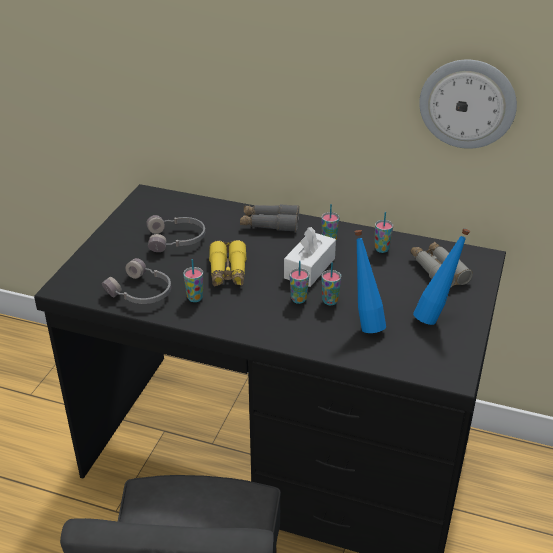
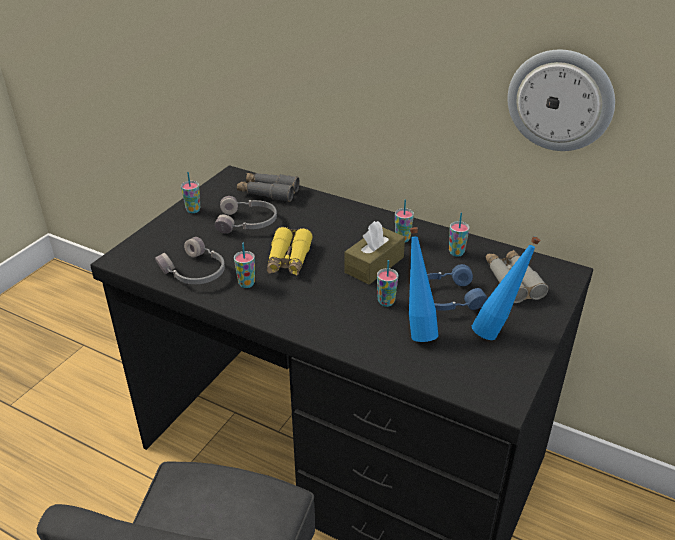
camera: 10 degrees right, 0 degrees up
(269, 223) = (346, 215): grey binoculars -> grey binoculars (268, 192)
(298, 299) = (353, 296): cup -> cup (193, 210)
(309, 268) = (374, 265): white tissue box -> brown tissue box
(382, 292) = (445, 298): none -> blue headphones

